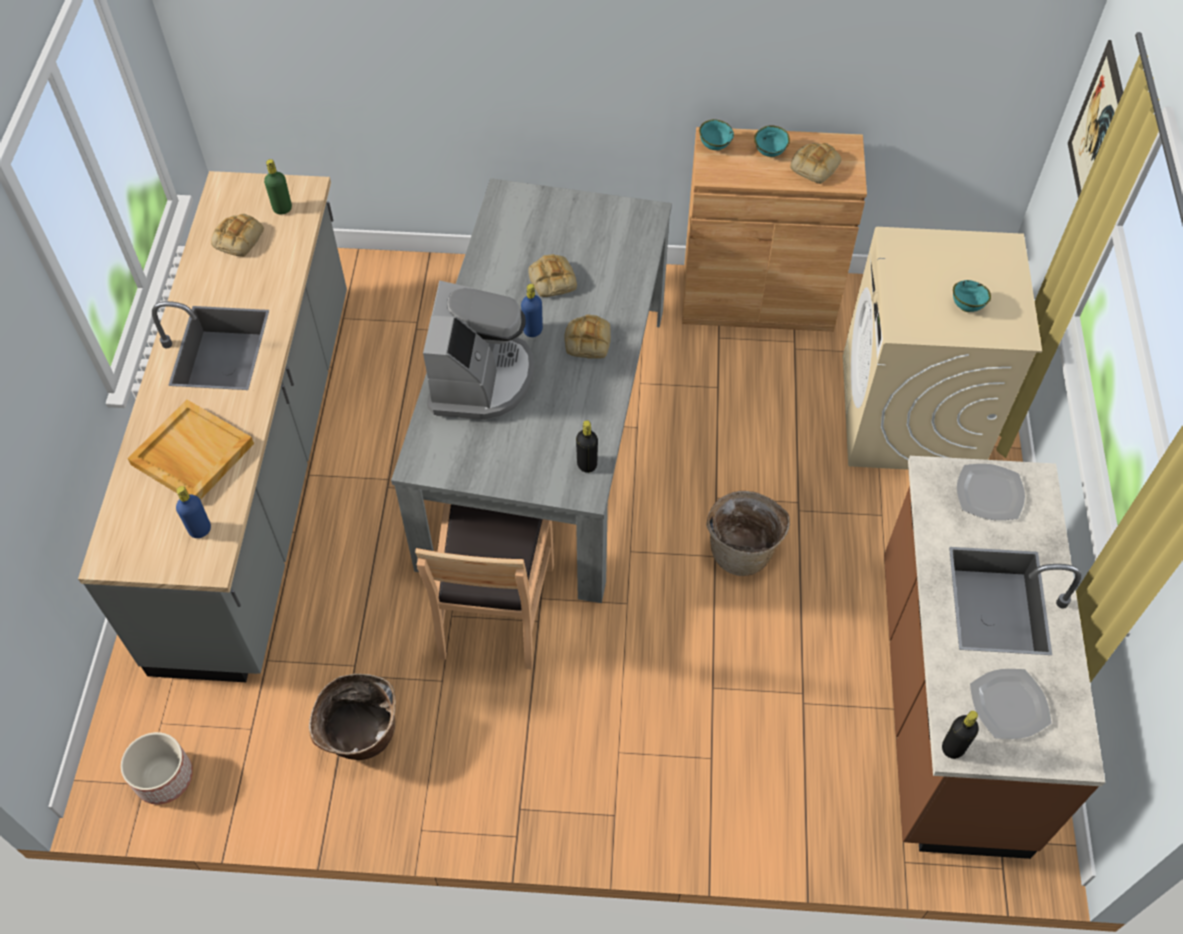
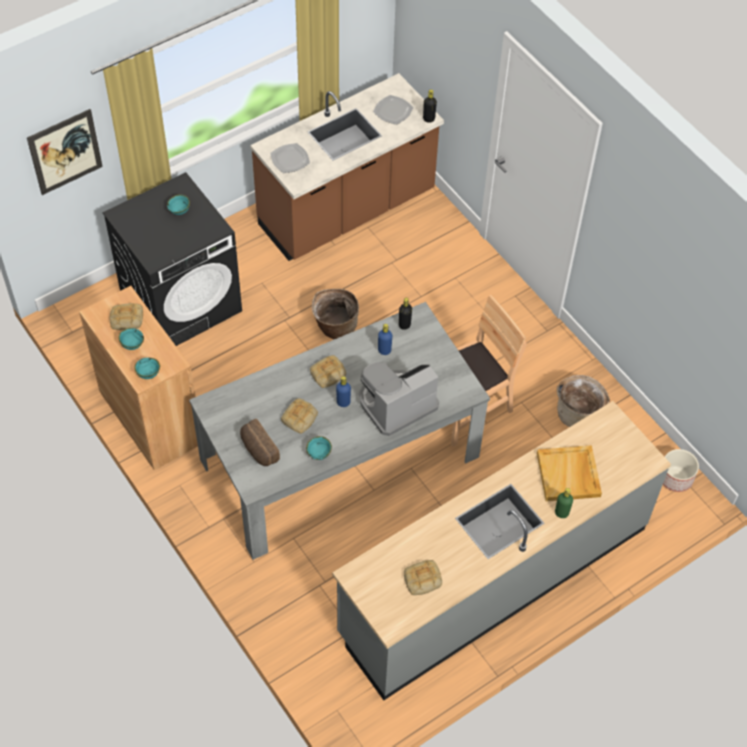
camera: 130 degrees left, 0 degrees up
(200, 530) = (599, 435): blue bottle -> blue bottle (384, 350)
(282, 209) = (379, 575): green bottle -> green bottle (561, 513)
(487, 269) = (319, 454): none -> turquoise bowl
(546, 223) = (258, 450): none -> bread
(910, 414) = (182, 302): beige washing machine -> black washing machine

